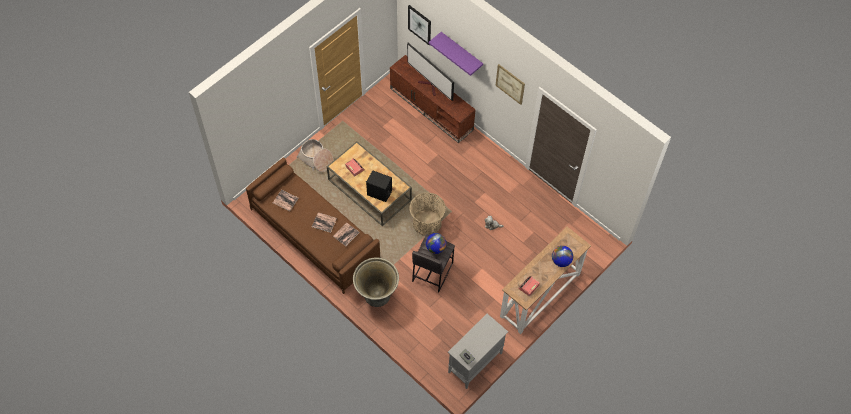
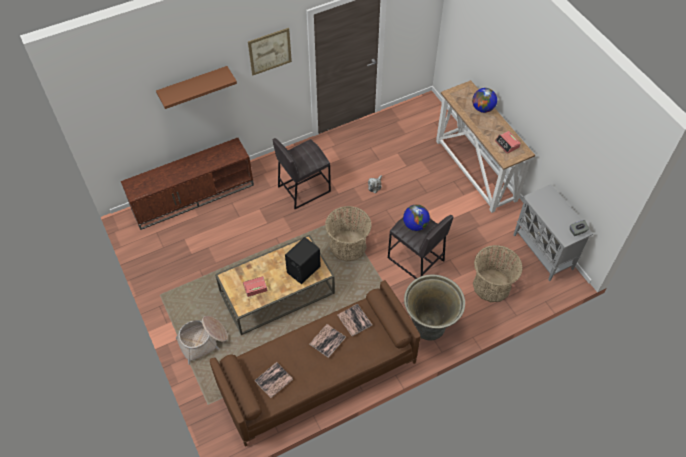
camera: 70 degrees left, 5 degrees down
(419, 24) = (122, 117): picture -> none
(428, 331) = (491, 286): none -> basket
(430, 86) = (182, 169): television -> none
(461, 52) = (193, 85): purple shelf -> brown shelf
(468, 177) = (303, 189): none -> grey stool

